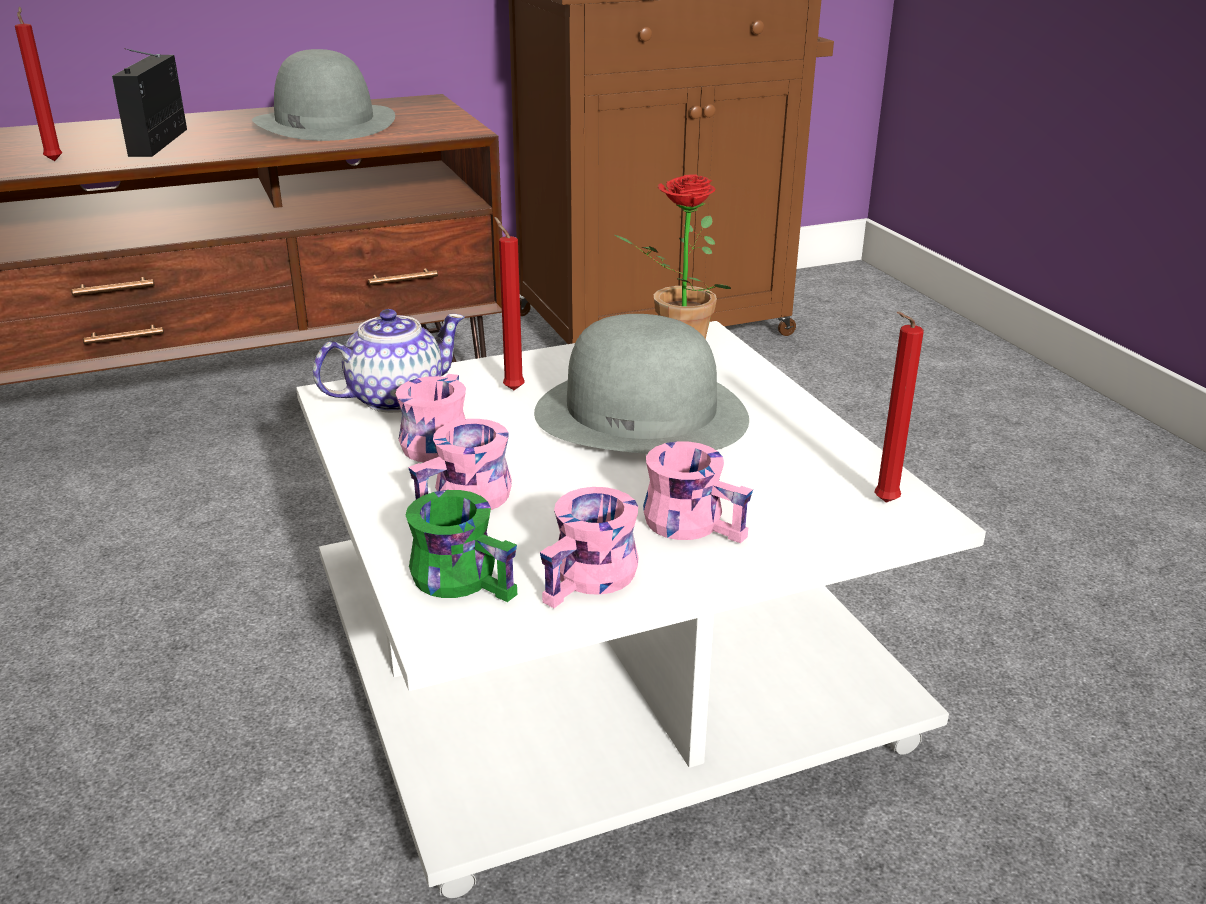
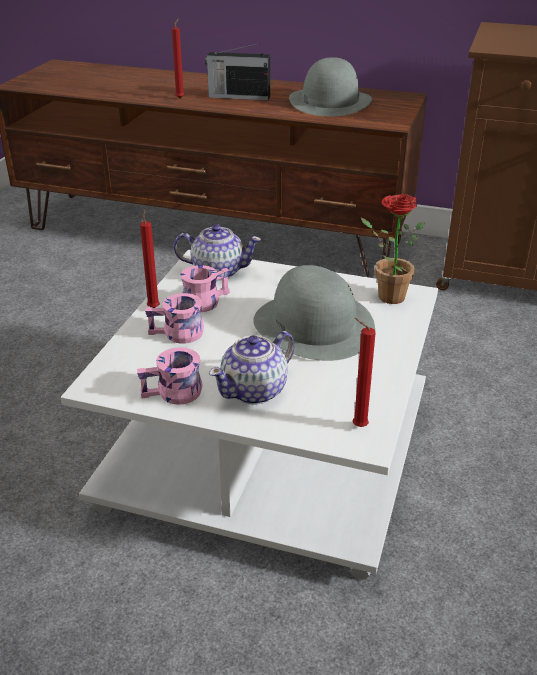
camera: 40 degrees right, 5 degrees up
(160, 141) = (238, 97): radio -> radio turned 120 degrees counterclockwise
(468, 576) = (131, 368): green mug -> none
(511, 389) = (273, 287): red candle -> red candle (153, 307)
(696, 521) = (255, 390): pink mug -> teapot

